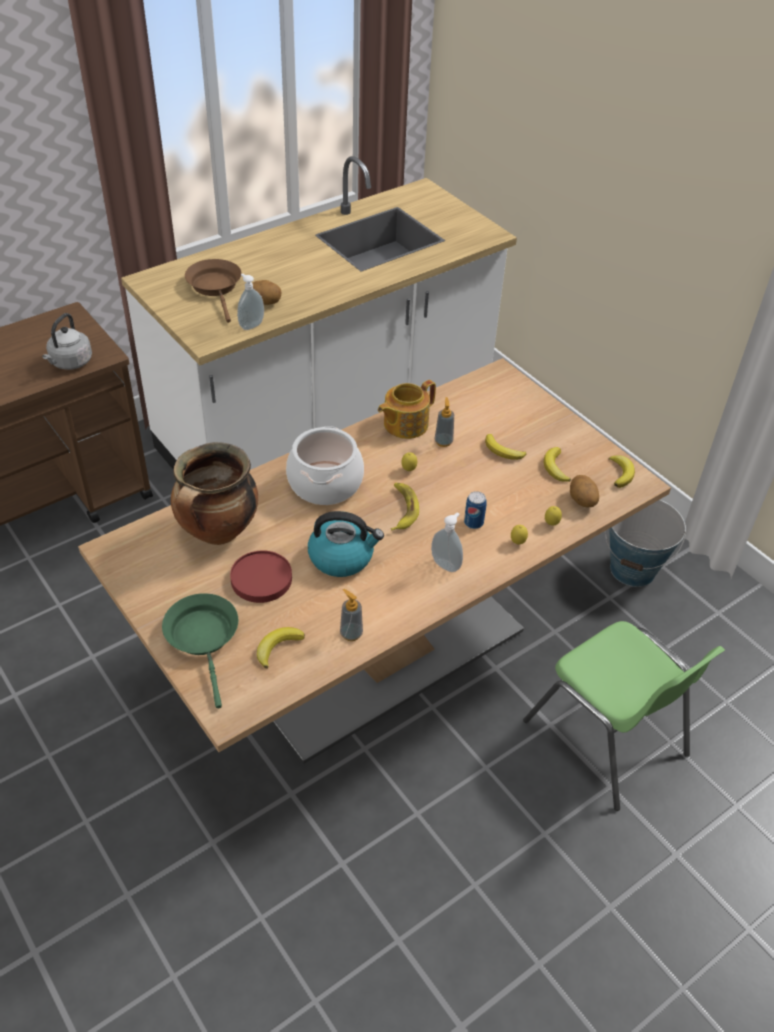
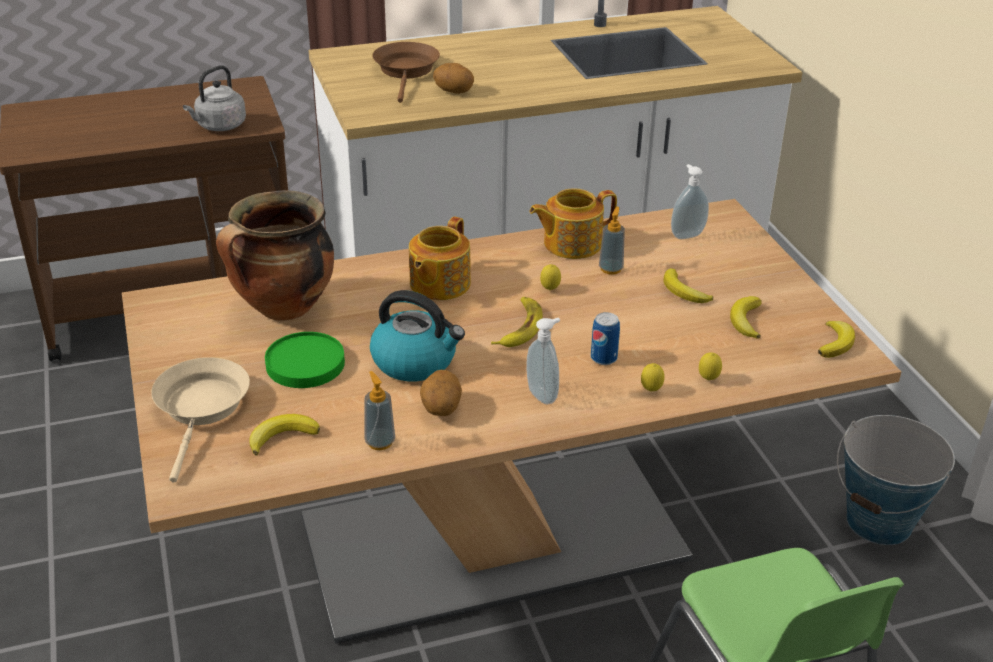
camera: 20 degrees right, 10 degrees down
(204, 638) = (202, 409): green frying pan -> beige frying pan
(250, 325) = (424, 109): soap dispenser -> soap dispenser (686, 234)
(262, 579) = (306, 364): red plate -> green plate
(325, 483) = (438, 284): cooking pot -> teapot
(581, 501) = (763, 363): potato -> potato (440, 409)

